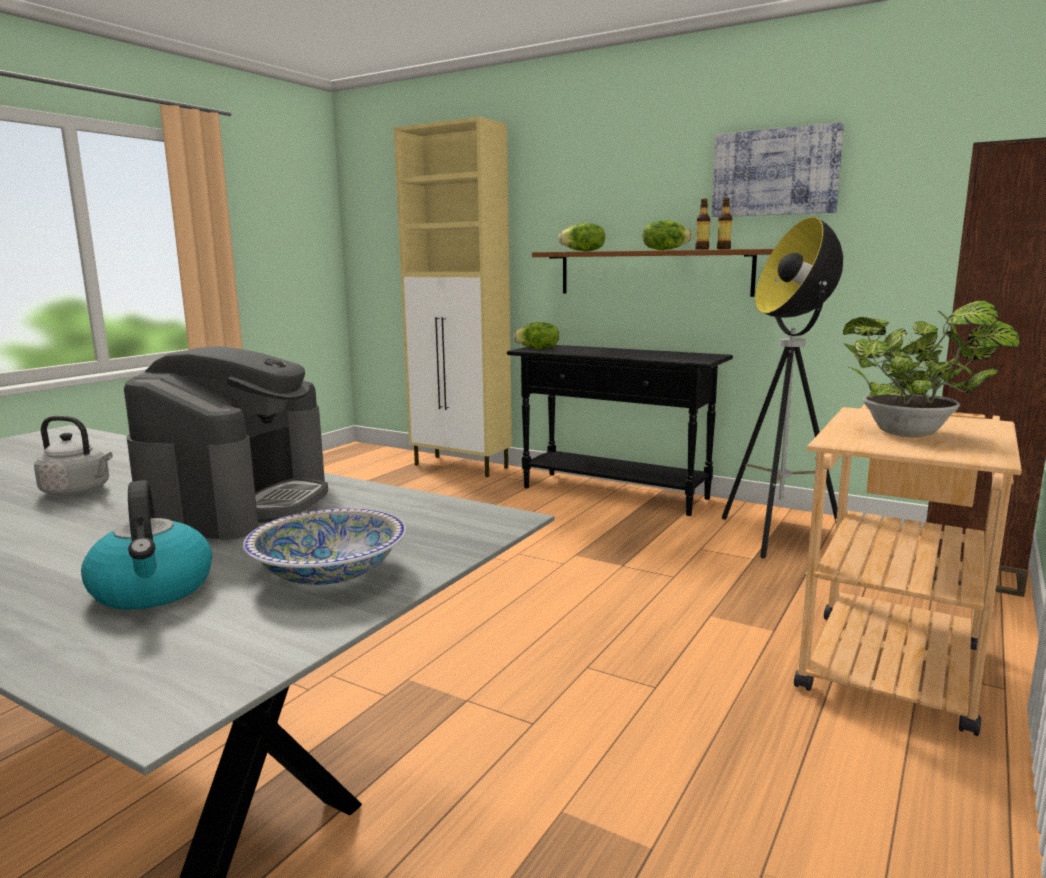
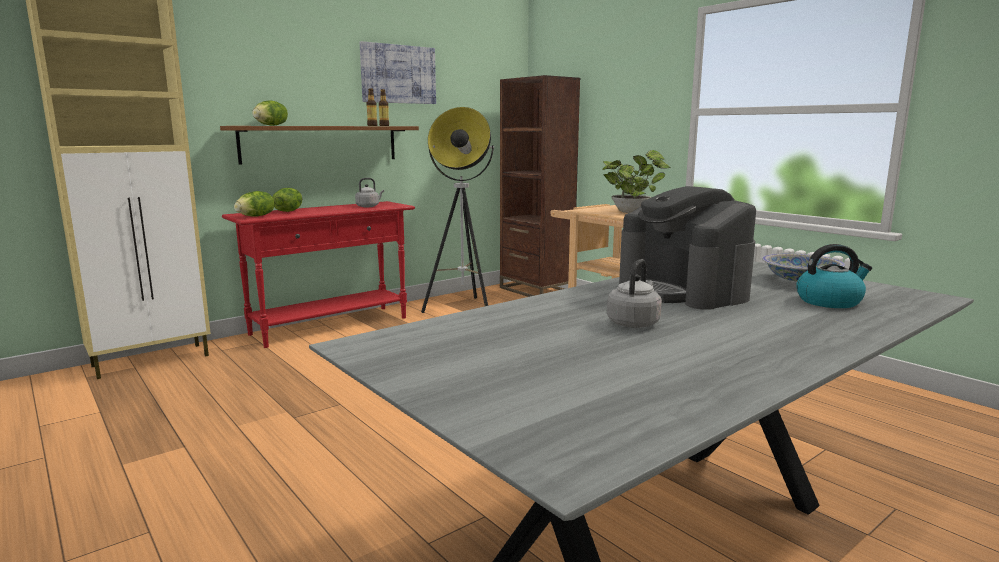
camera: 70 degrees left, 0 degrees up
(239, 503) = (683, 291): coffee machine -> coffee machine turned 150 degrees counterclockwise
(614, 493) = (331, 326): black console table -> red console table
(664, 250) = (339, 125): lettuce -> lettuce (288, 211)
(667, 356) = (369, 206): none -> grey kettle

